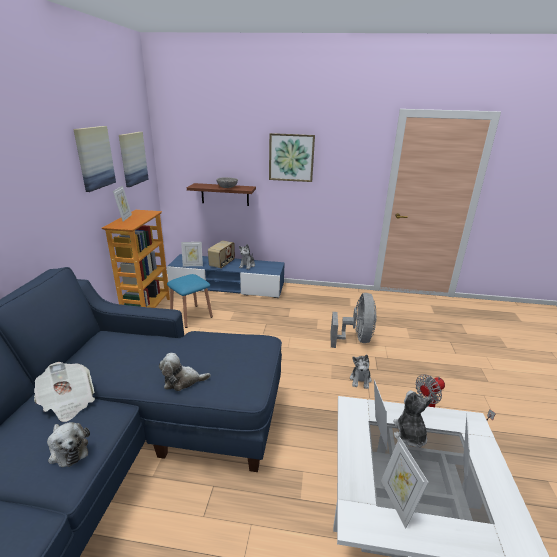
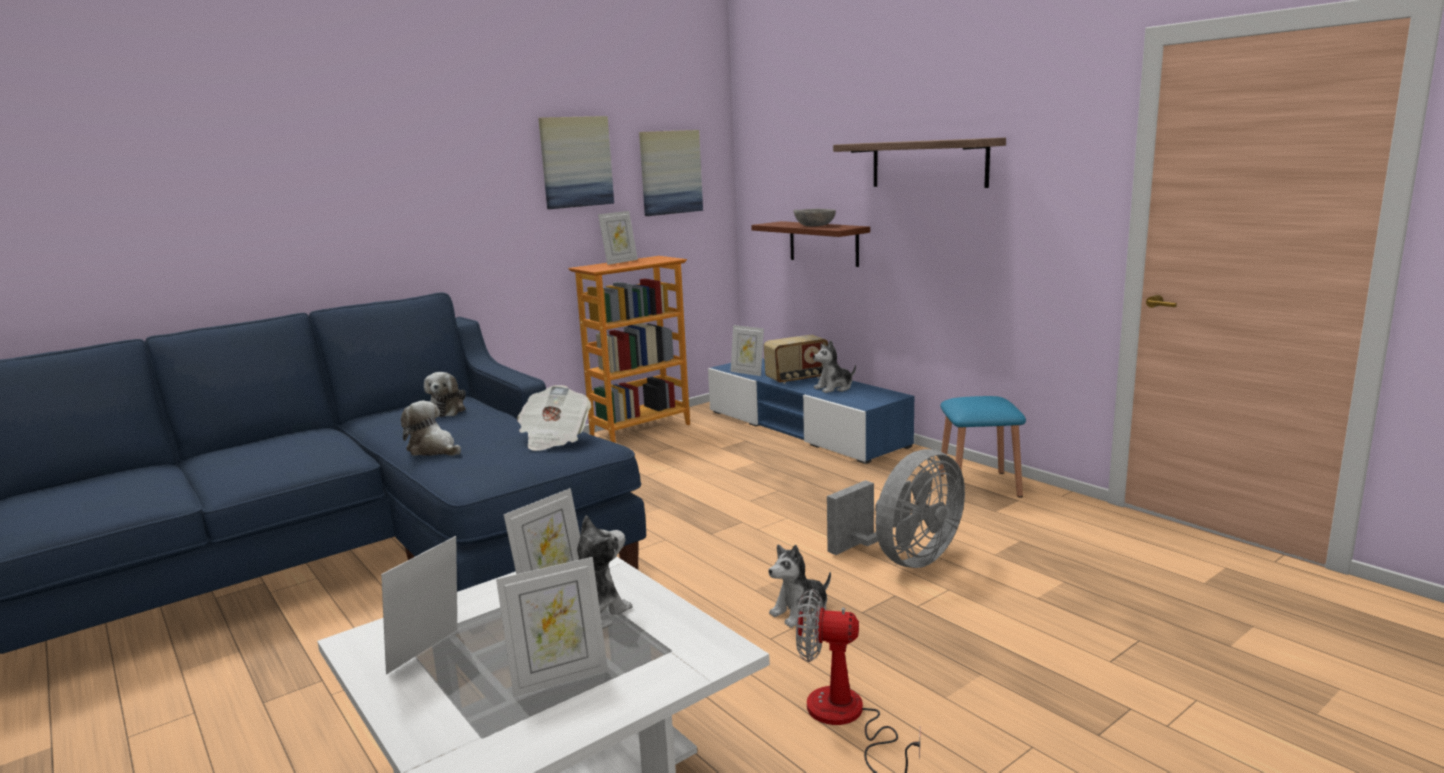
camera: 45 degrees right, 10 degrees down
(68, 401) = (328, 435): newspaper -> newspaper (554, 438)
(68, 449) = (266, 465): plush toy -> plush toy (447, 410)
(191, 316) = (684, 451): blue stool -> blue stool (979, 485)
(291, 157) = (928, 164): picture -> shelf

